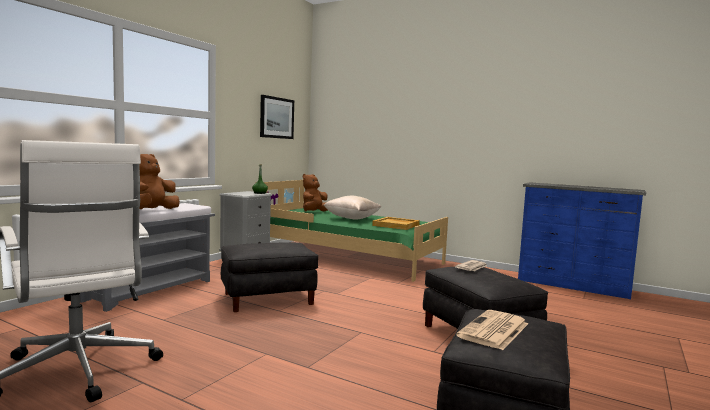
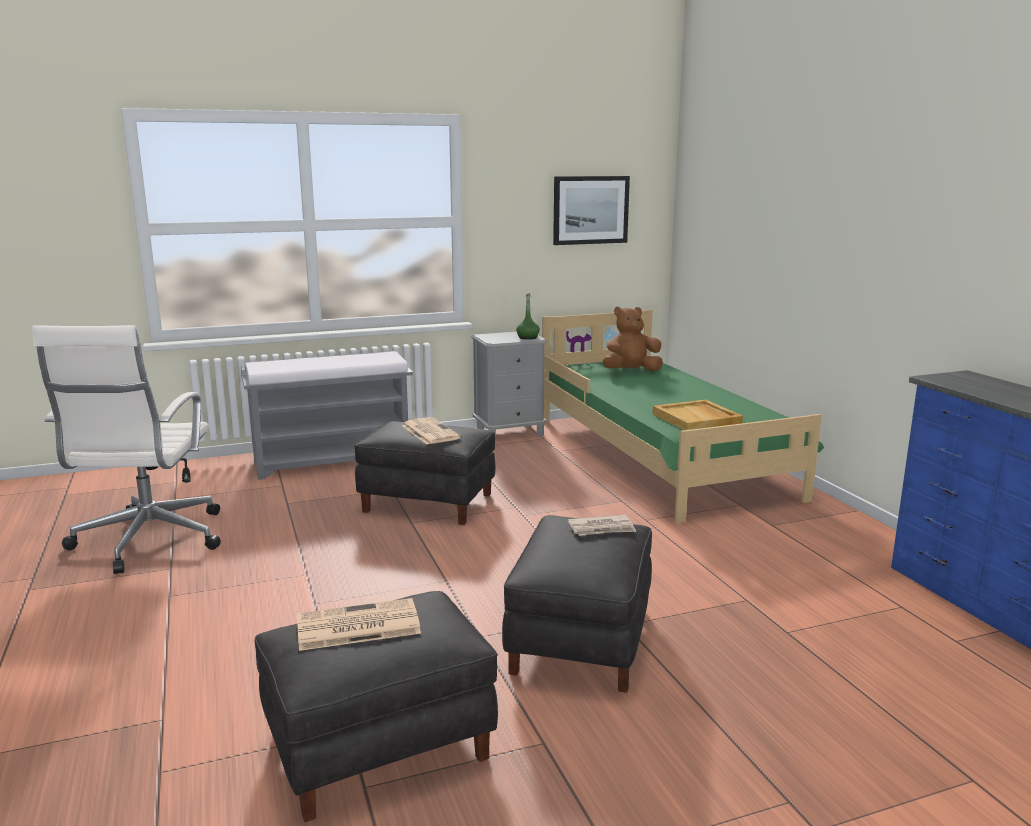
camera: 40 degrees right, 10 degrees up
(153, 210) = (324, 364): brown plush toy -> none
(271, 245) = (429, 432): none -> newspaper
(352, 219) = (656, 394): beige pillow -> none

